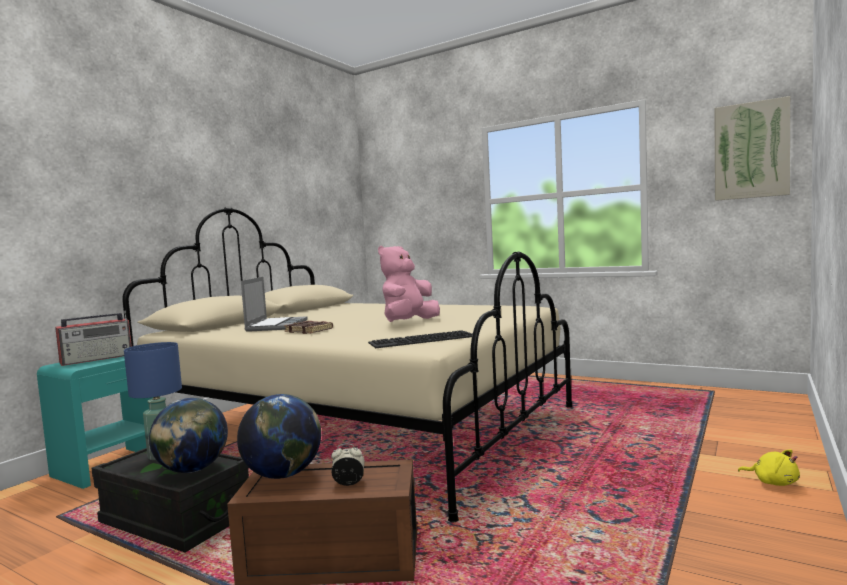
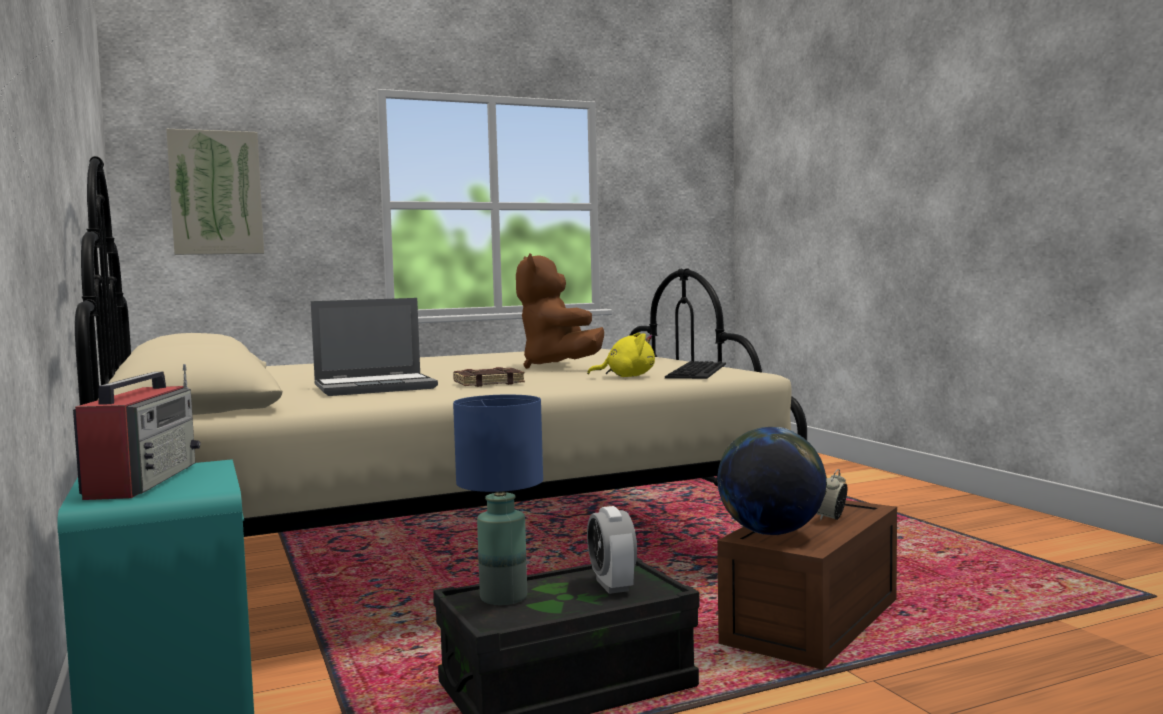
camera: 55 degrees left, 0 degrees up
(192, 470) = (612, 585): globe -> alarm clock
(276, 325) = (376, 387): laptop -> laptop turned 120 degrees clockwise
(408, 322) = (557, 366): pink plush toy -> brown plush toy
(751, 150) = (690, 180): picture -> picture (216, 193)
(773, 482) = (870, 481): yellow plush toy -> yellow plush toy (627, 376)

